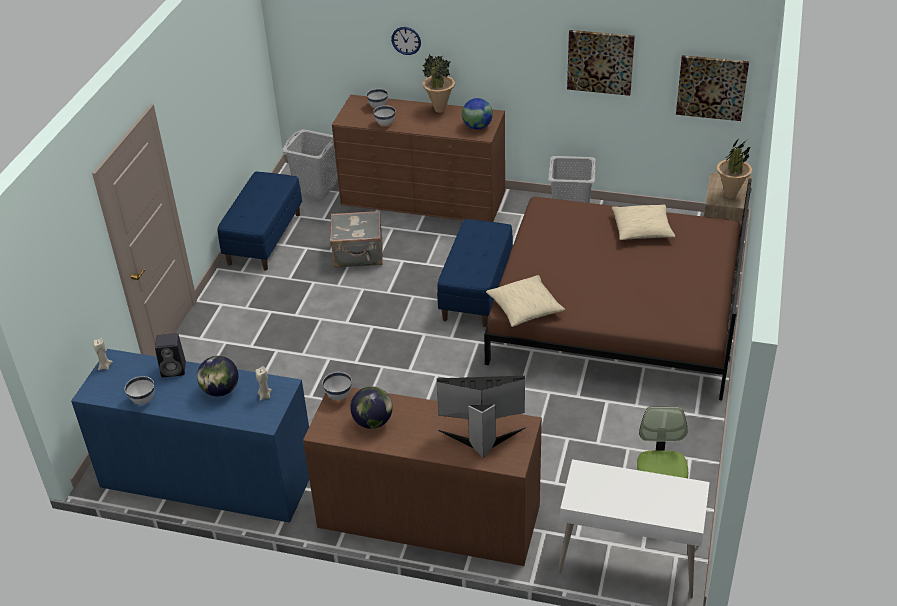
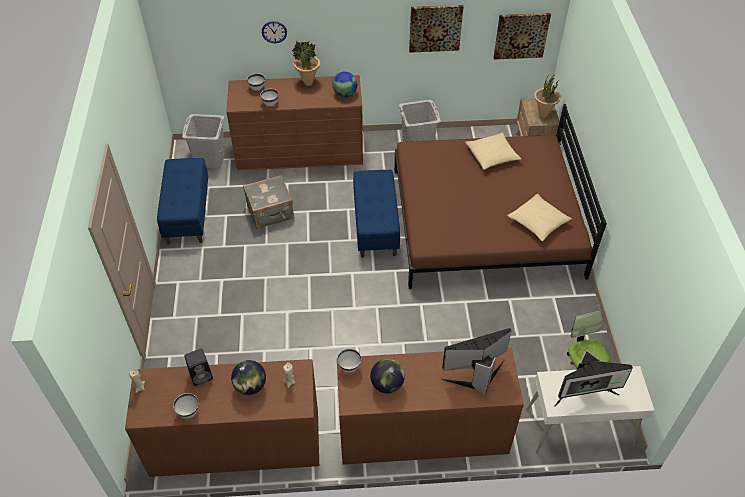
camera: 20 degrees left, 10 degrees up
(207, 476) = (235, 442): blue dresser -> brown dresser
(525, 308) = (437, 243): beige pillow -> beige pillow (538, 222)
(620, 493) = (584, 392): none -> monitor

